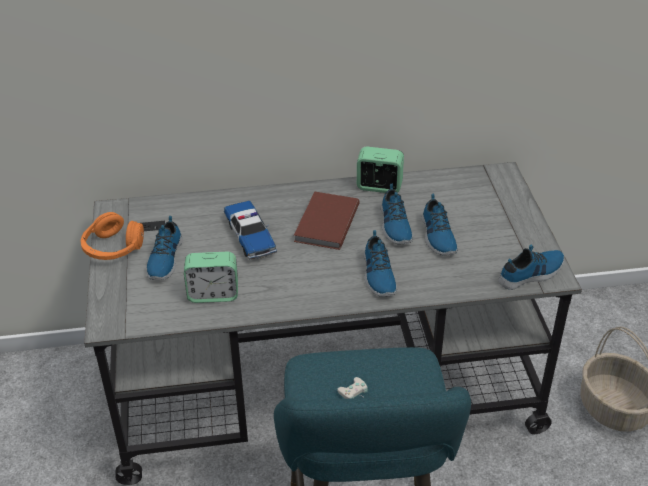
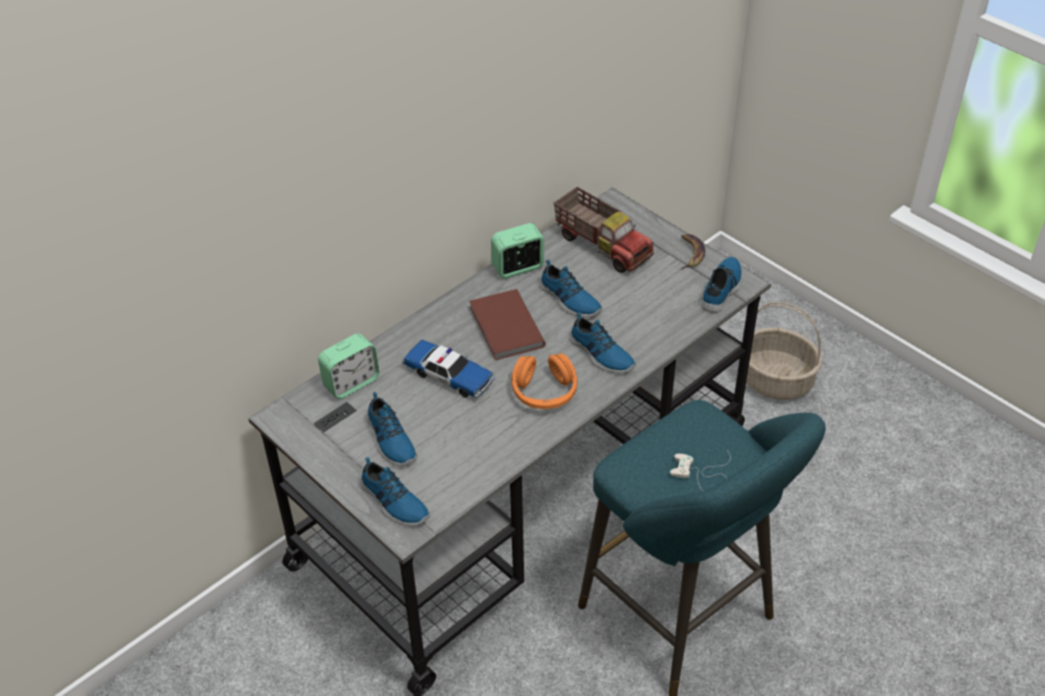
camera: 35 degrees left, 5 degrees up
(112, 248) = (326, 455): orange headphones -> orange headphones (544, 392)
(213, 294) = (474, 448): alarm clock -> alarm clock (351, 383)
(437, 236) = (615, 292): shoe -> shoe (393, 502)
(463, 199) = (603, 245): none -> toy truck
(531, 235) = (690, 253): none -> banana

